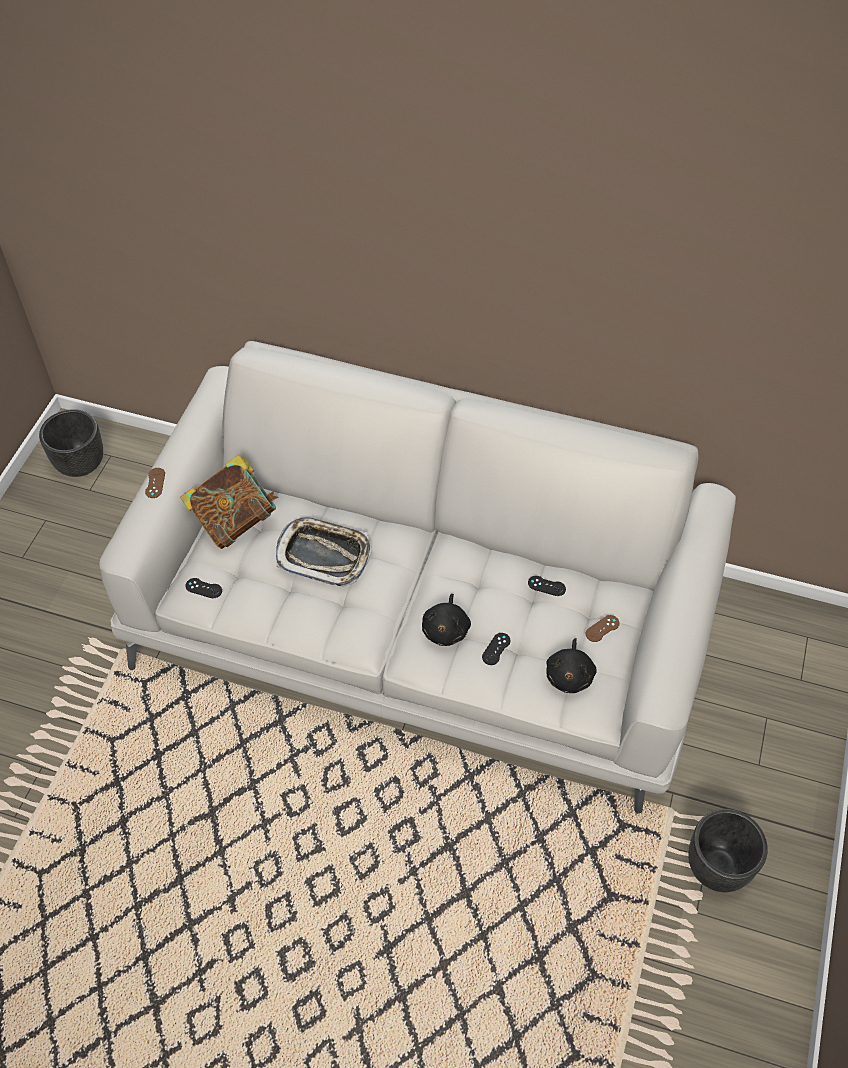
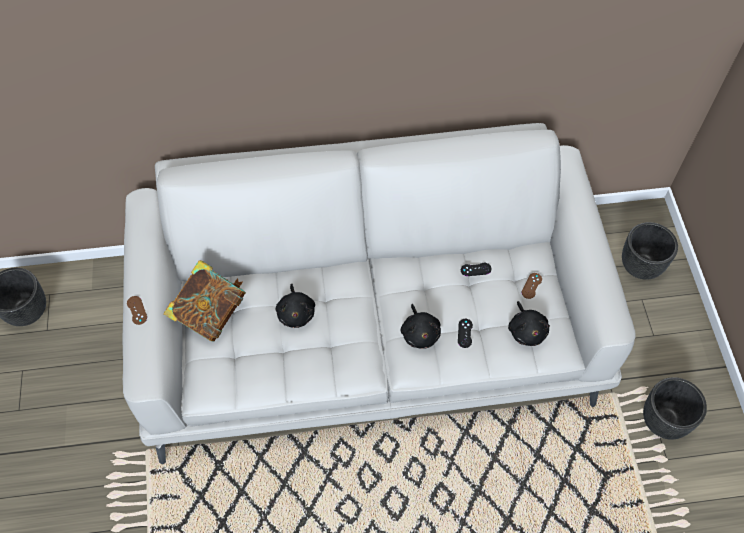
camera: 25 degrees left, 5 degrees up
(203, 588) = (214, 379): black game controller -> none
(324, 555) = (296, 313): tray -> black plush toy
(787, 679) = (641, 266): none -> black planter

